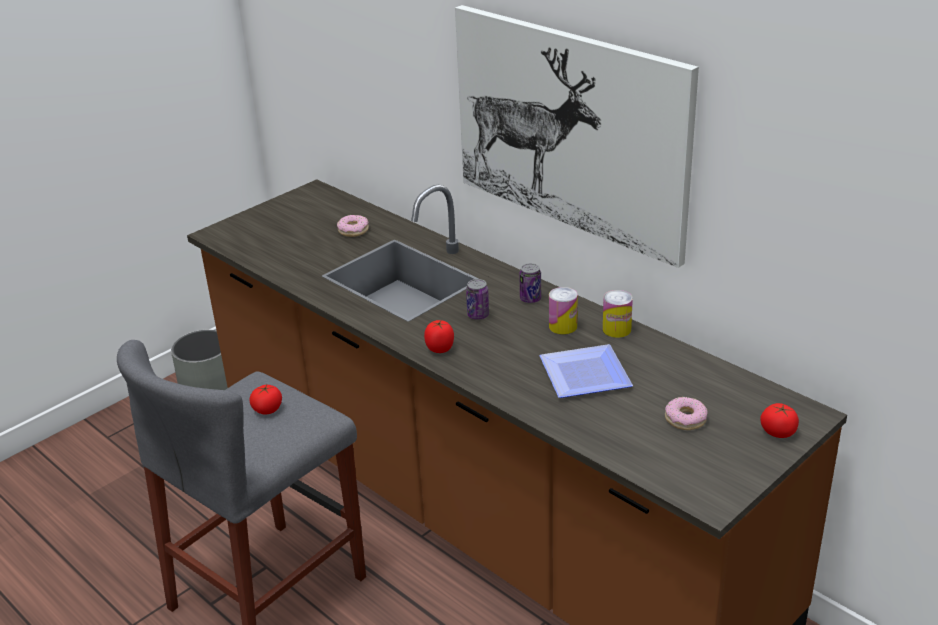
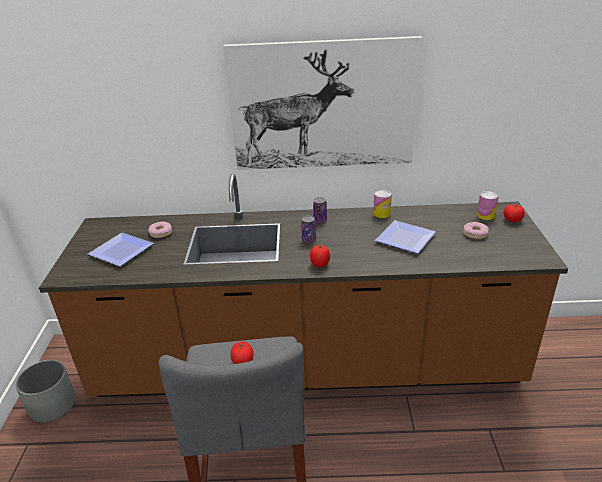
camera: 45 degrees left, 0 degrees up
(290, 232) = (119, 252): none -> plate
(563, 326) = (357, 224): can -> can (485, 215)

